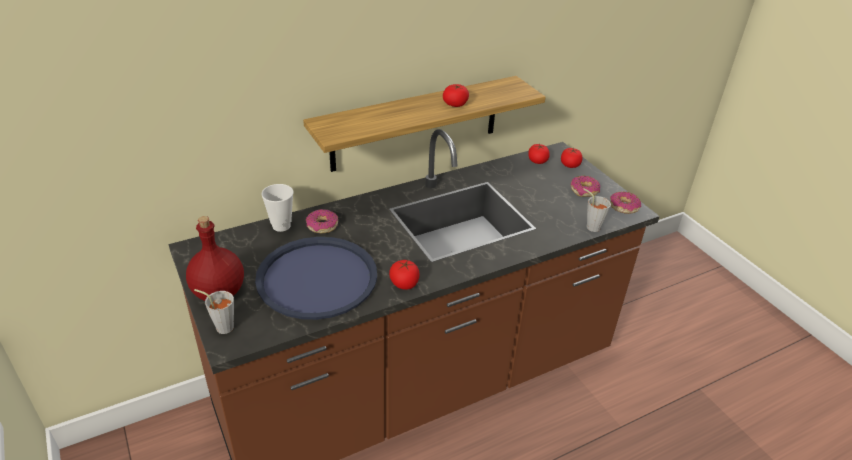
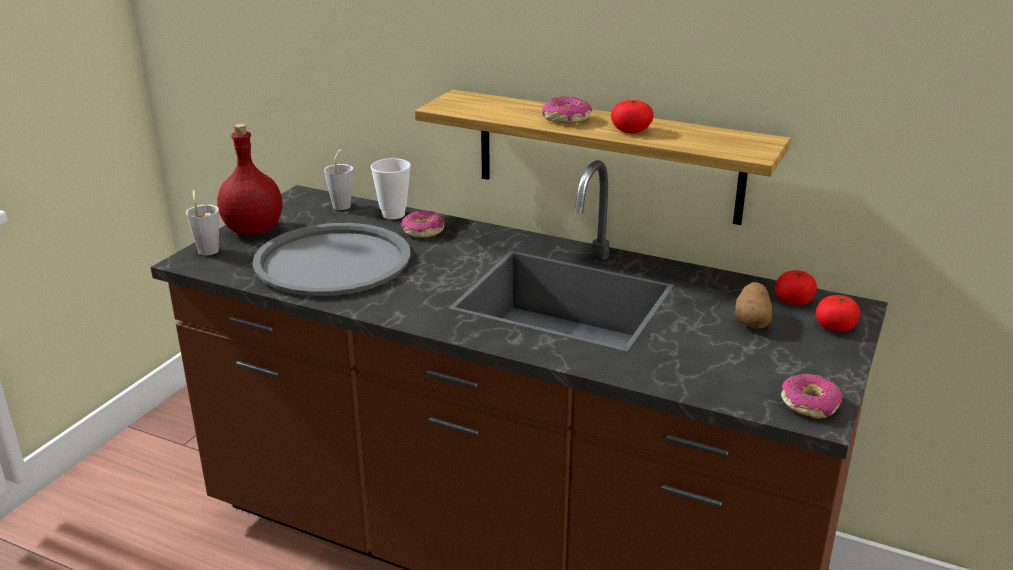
camera: 55 degrees right, 10 degrees down
(317, 278) = (333, 261): blue tray -> grey tray
(404, 284) = (385, 307): tomato -> none
(543, 181) = (752, 320): none -> potato
(584, 190) = (789, 358): donut -> donut (566, 119)
(590, 226) = (706, 390): grey cup -> grey cup (343, 204)

